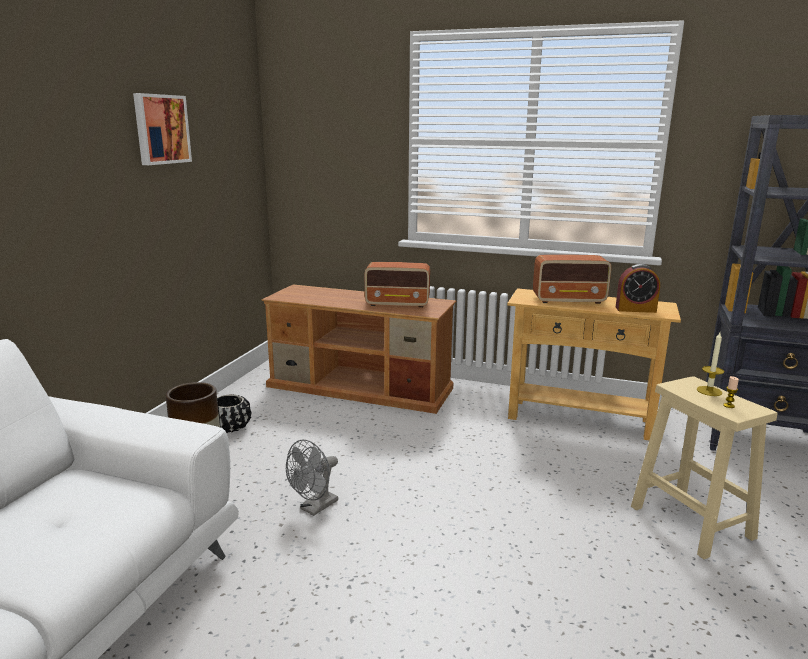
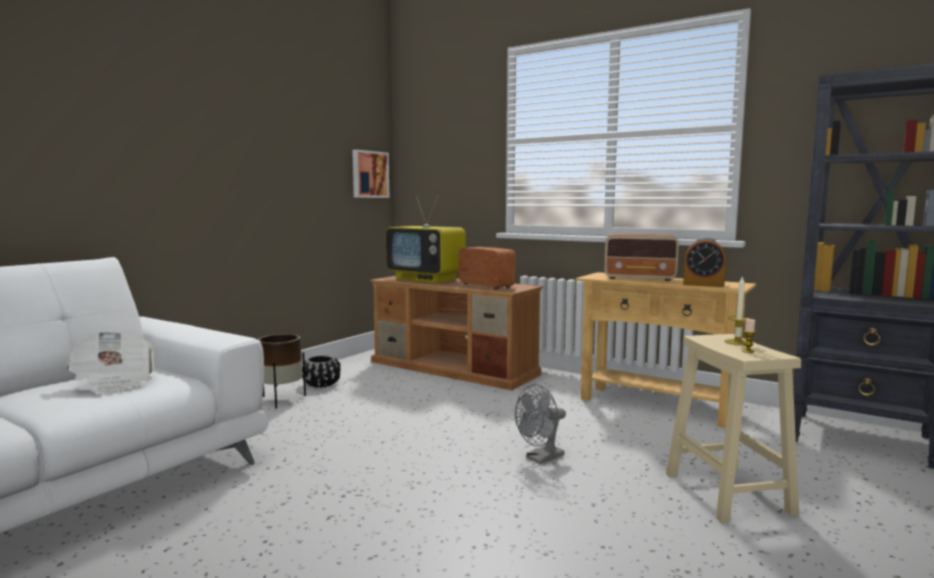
camera: 15 degrees right, 10 degrees down
(73, 513) = (114, 383): none -> newspaper
(161, 129) = (288, 127): picture -> picture (369, 174)
(315, 508) = (353, 441): grey fan -> grey fan (541, 458)
(326, 295) = (427, 279): none -> television
(398, 304) = (485, 285): radio -> radio turned 150 degrees counterclockwise

